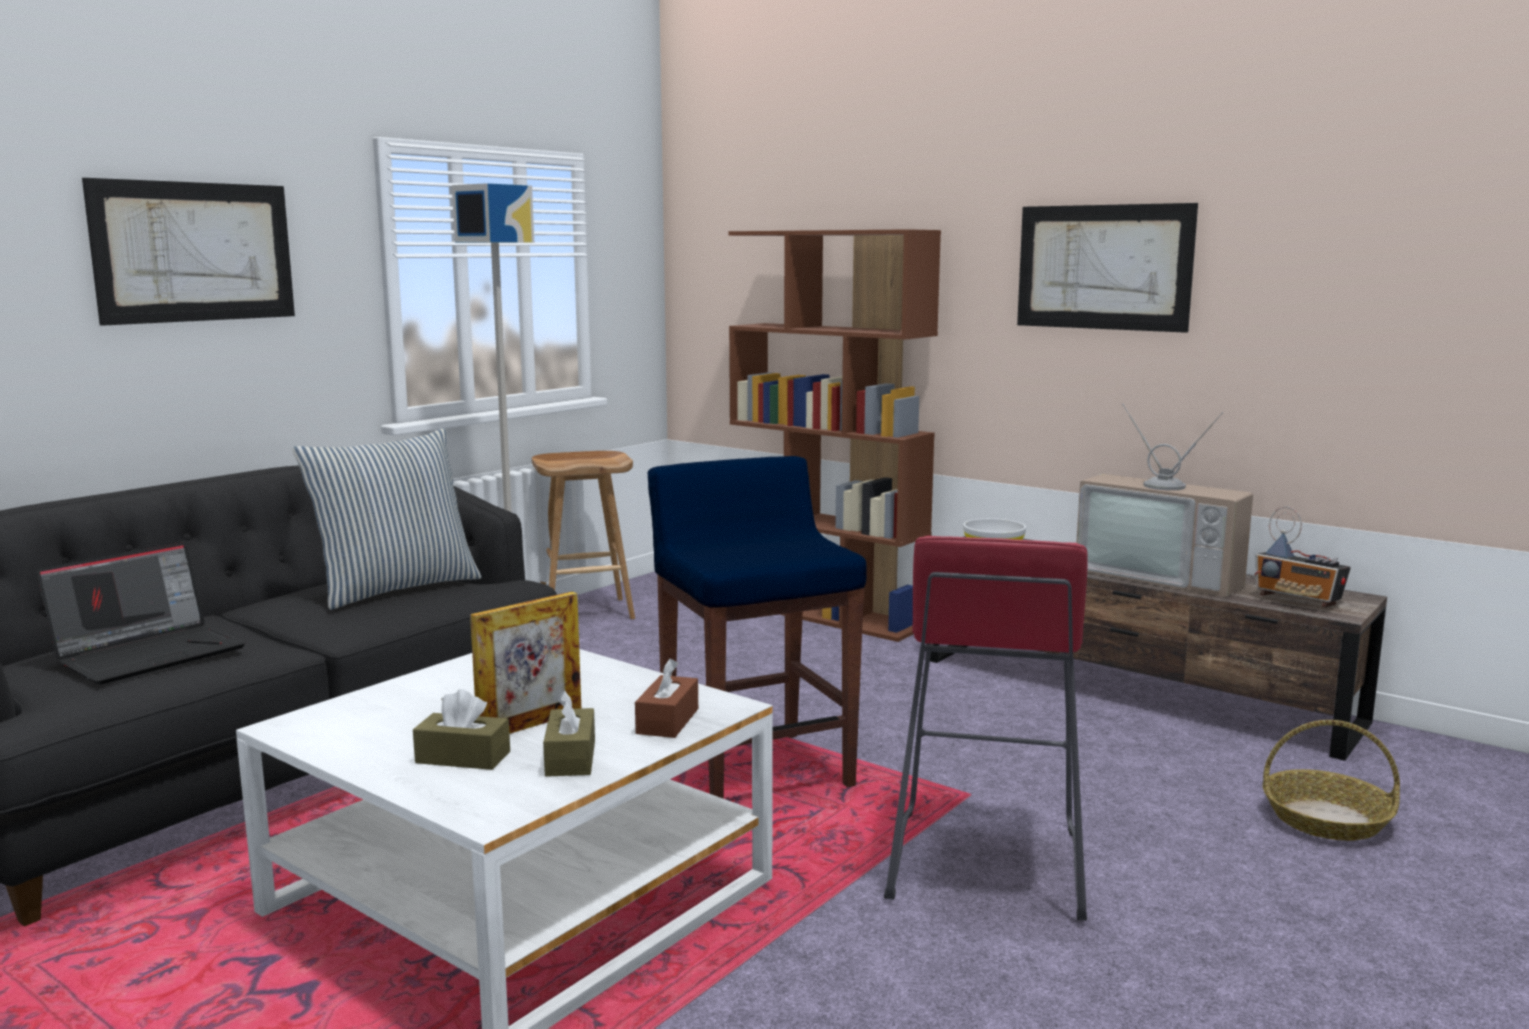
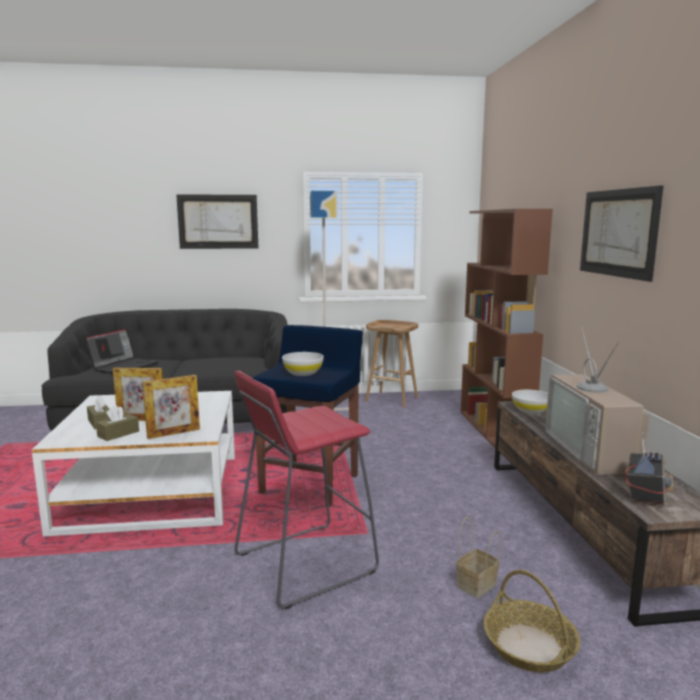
camera: 45 degrees right, 0 degrees up
(150, 653) = (124, 366): laptop -> laptop turned 60 degrees counterclockwise
(395, 588) = (231, 363): pillow -> none
(667, 721) = (173, 433): brown tissue box -> picture frame
(768, 550) = (303, 373): none -> white bowl
(1182, 791) = (476, 585): none -> basket
(1298, 601) = (645, 494): radio -> radio turned 150 degrees counterclockwise

